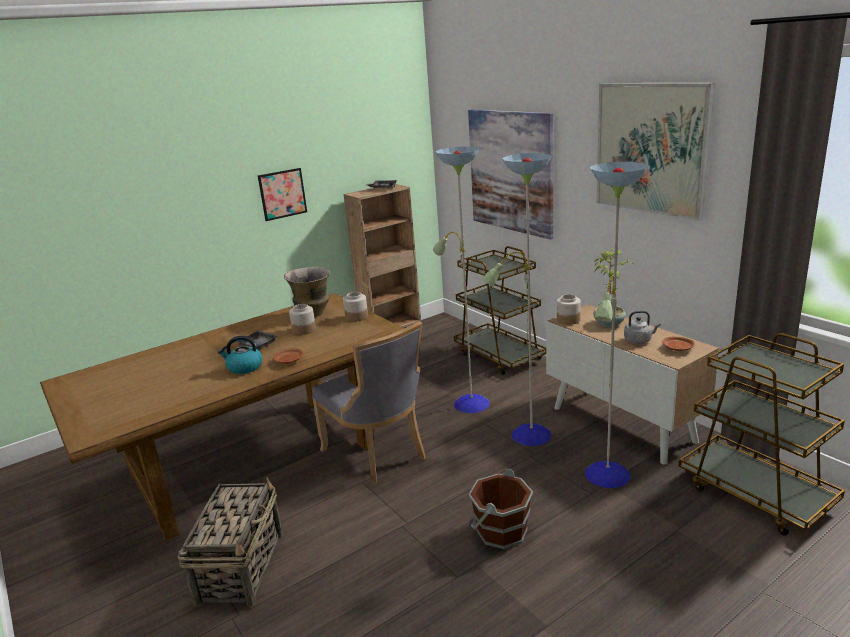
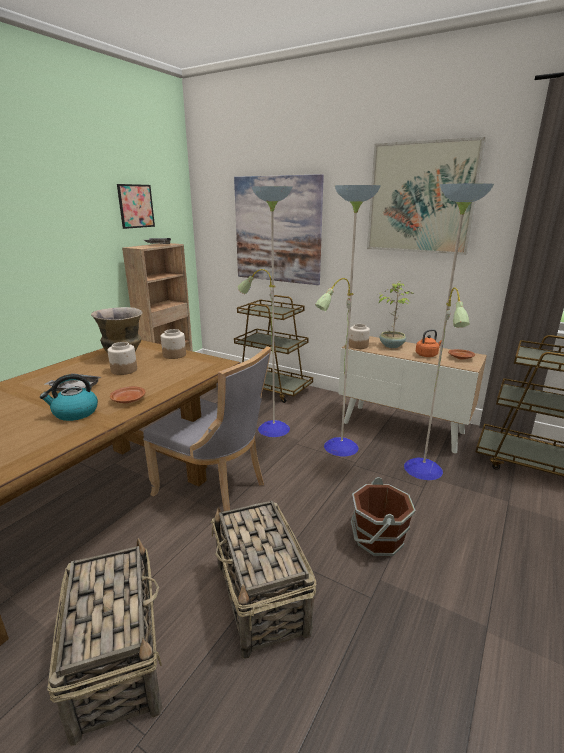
camera: 25 degrees left, 0 degrees up
(282, 194) = (62, 241): picture -> picture (136, 206)
(364, 554) = (261, 599): none -> basket
(639, 340) = (427, 355): grey kettle -> orange kettle

